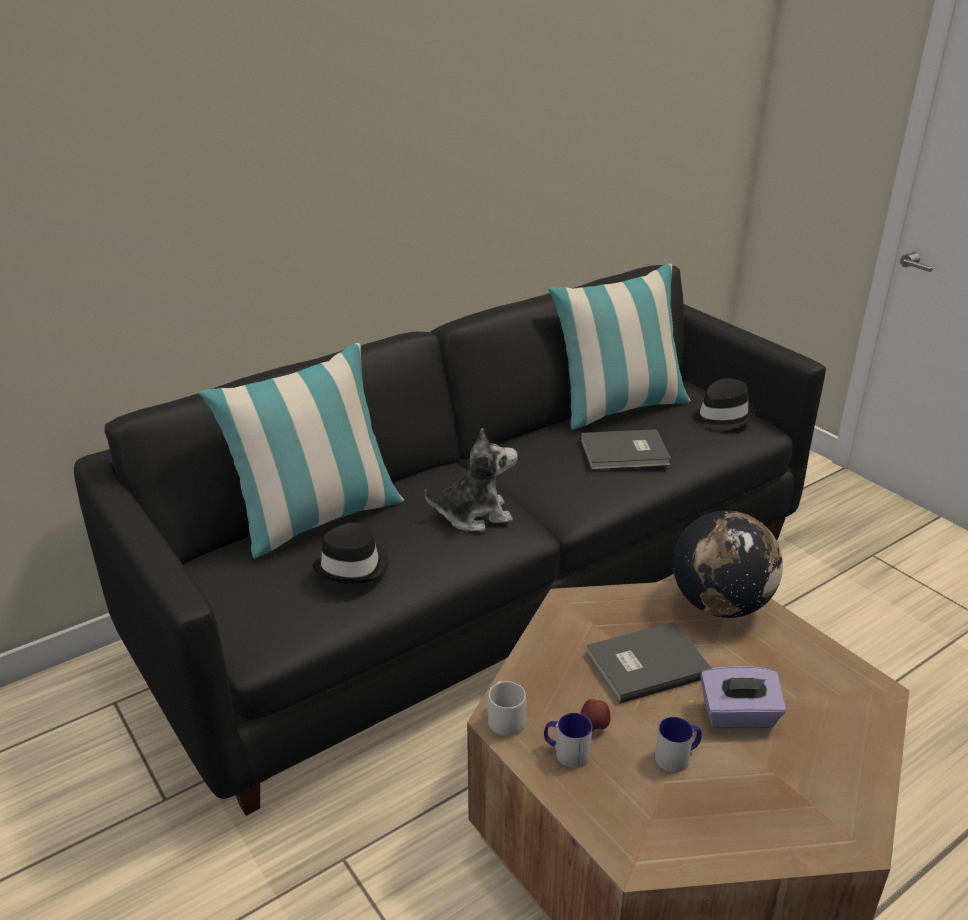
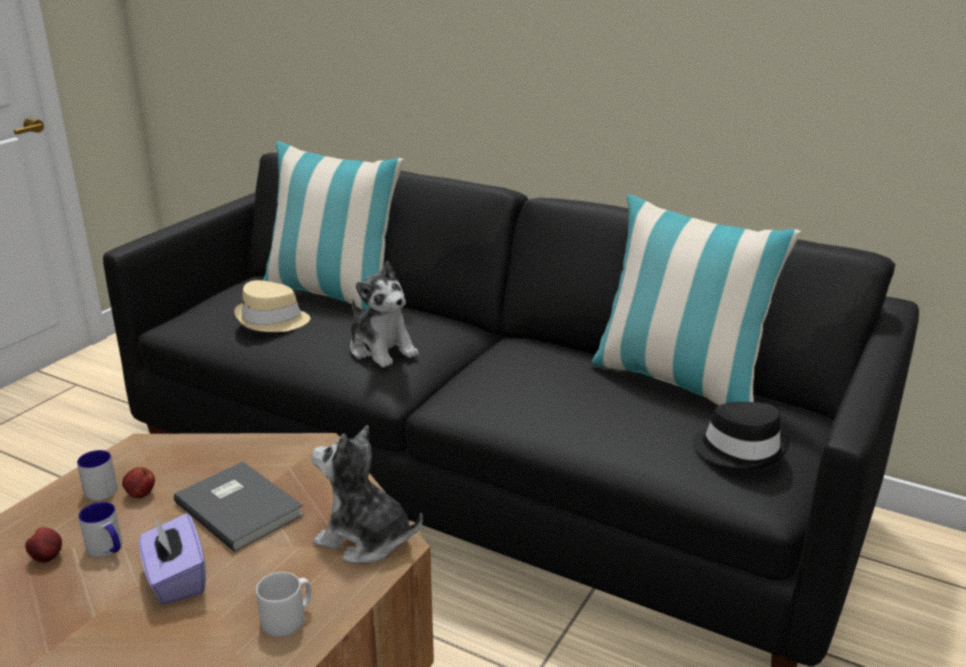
camera: 65 degrees right, 5 degrees down
(353, 565) = (272, 320): black hat -> beige hat
(505, 719) = (139, 449): grey mug -> grey mug (288, 619)
(626, 453) = (573, 402): grey book -> none
(676, 800) = (48, 558): none -> apple
(720, 605) = (365, 539): globe -> plush toy

